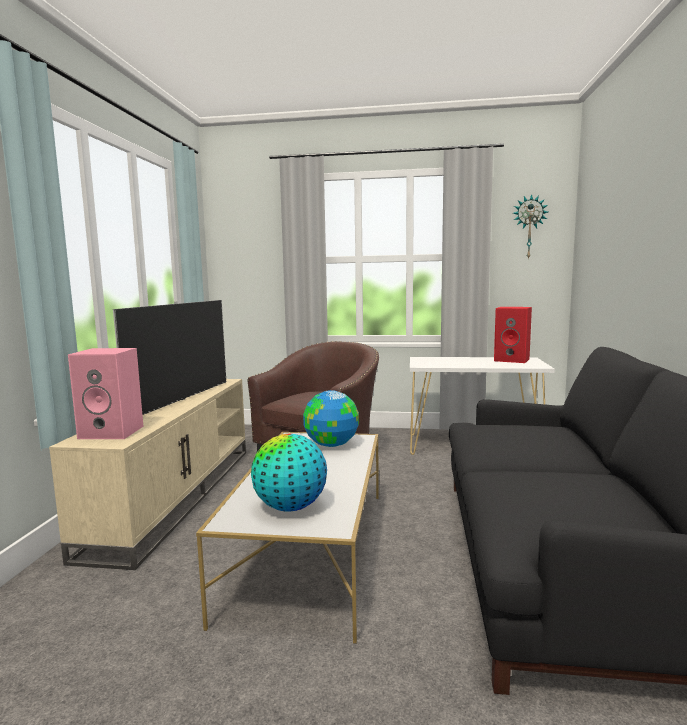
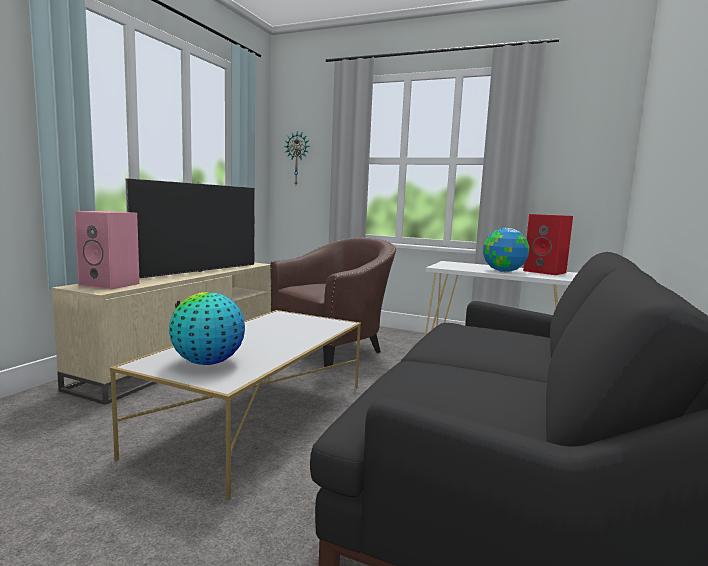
camera: 15 degrees right, 0 degrees up
(331, 445) = (305, 324): globe -> globe (503, 271)
(529, 227) = (584, 130): wall clock -> wall clock (297, 159)

